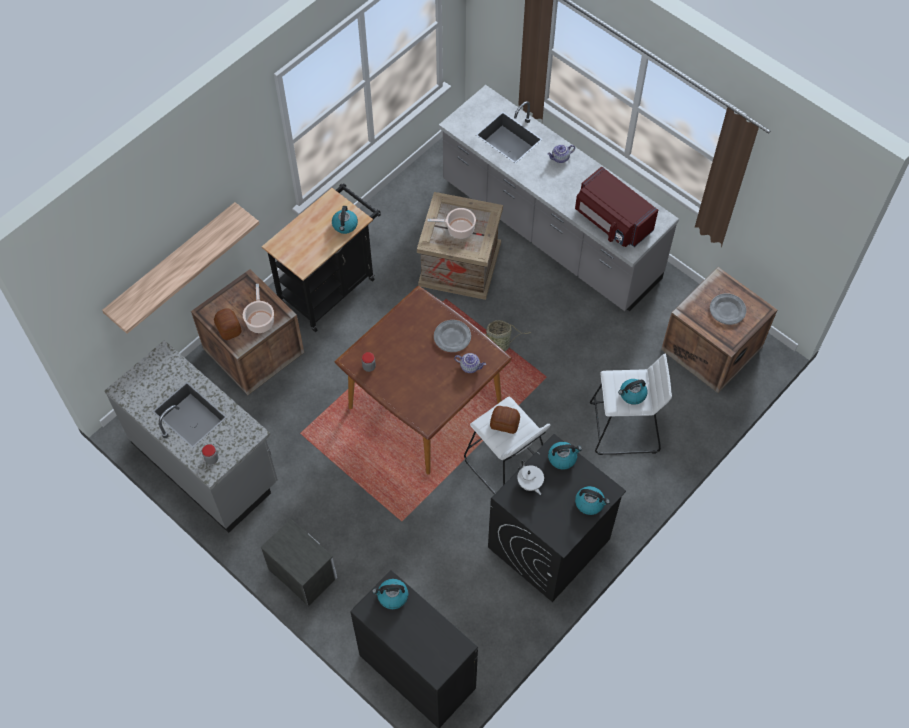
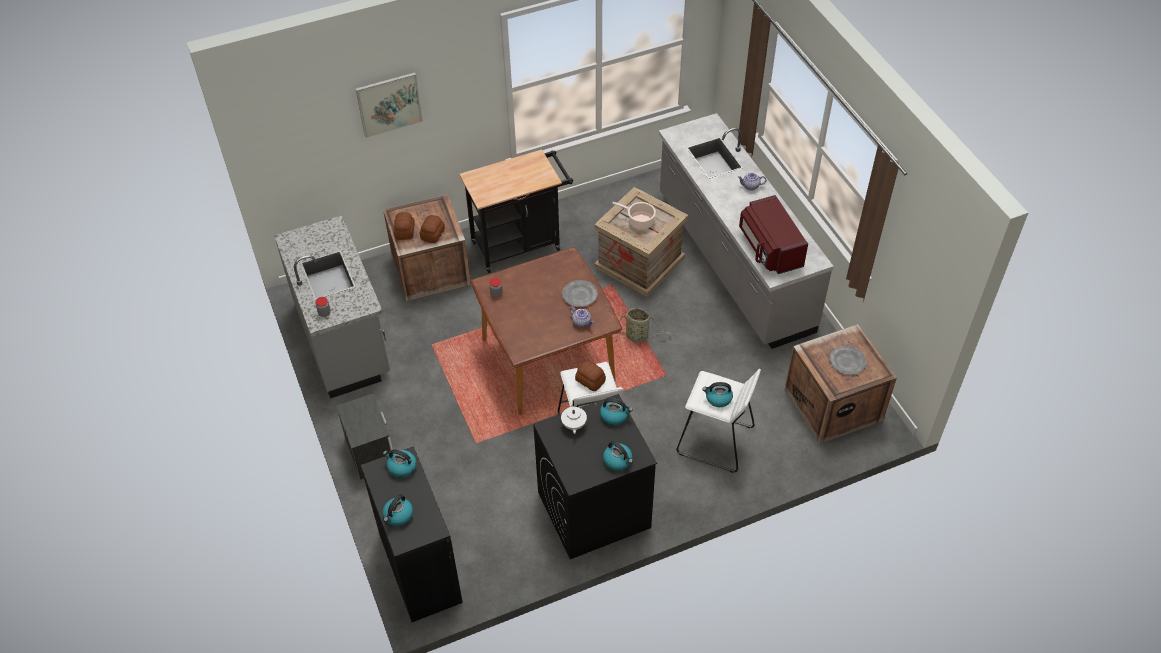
camera: 25 degrees right, 10 degrees down
(172, 263) = (372, 154): shelf -> none
(183, 209) = (389, 104): none -> picture
(260, 320) = (433, 234): cooking pot -> bread
(345, 225) = (536, 180): kettle -> kettle (398, 515)

